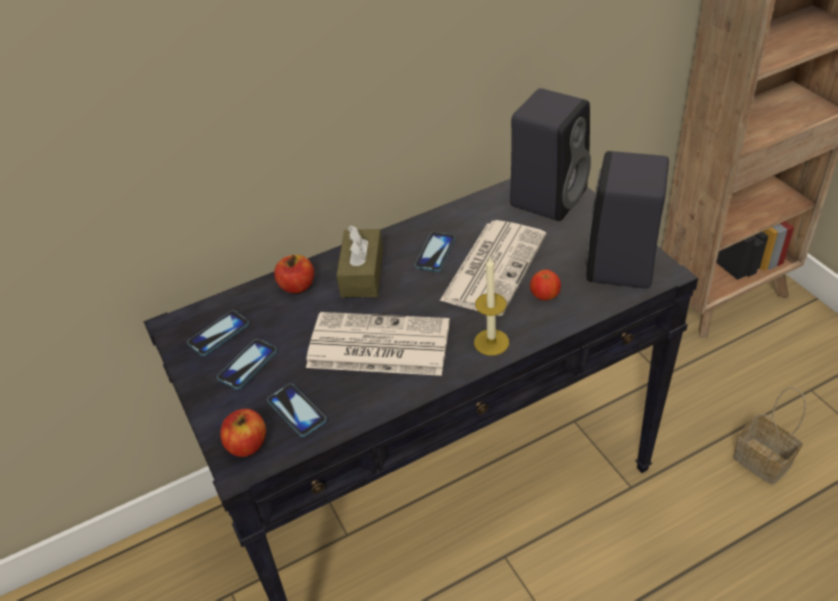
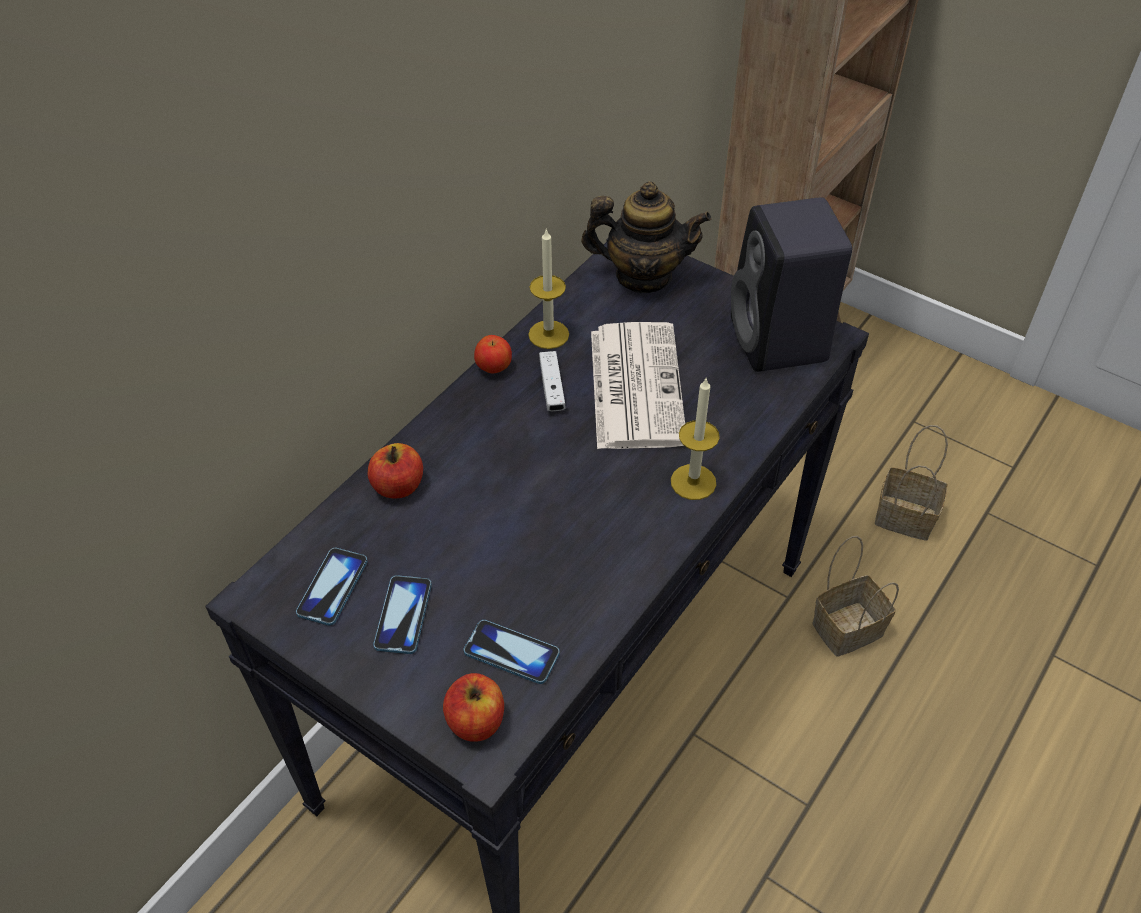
camera: 30 degrees left, 5 degrees up
(362, 273) = (475, 443): brown tissue box -> none
(376, 345) = (557, 532): newspaper -> none
(435, 253) = (552, 388): phone -> white game controller
(456, 218) = (548, 334): none -> candle
(544, 296) = (718, 405): apple -> apple (494, 368)
(549, 196) = (643, 276): black speaker -> teapot
(668, 526) = (848, 627): none -> basket

